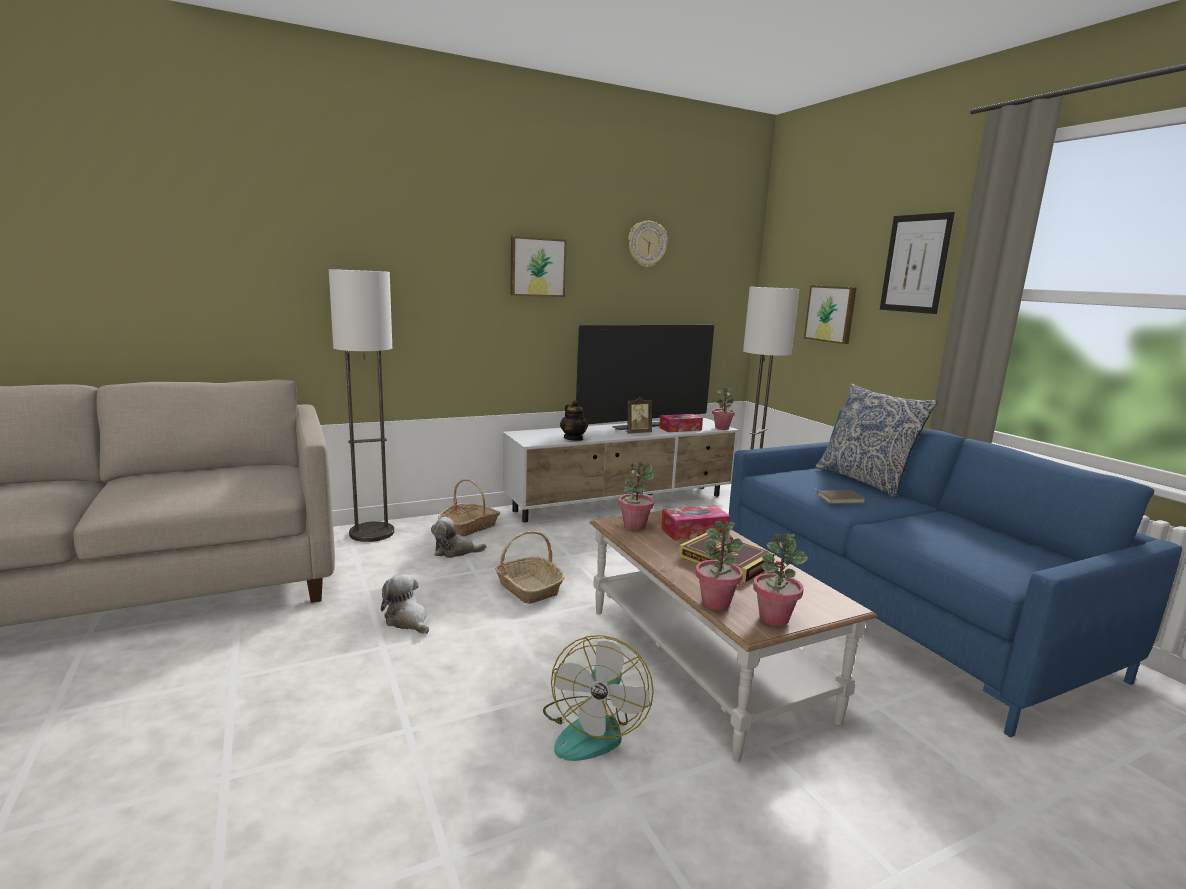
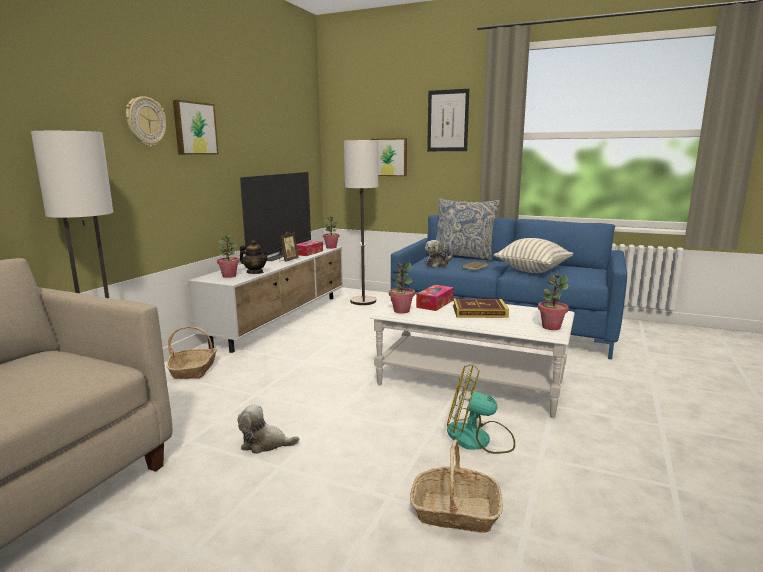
camera: 40 degrees left, 0 degrees up
(455, 551) = (214, 389): plush toy -> plush toy (438, 264)
(528, 588) = (312, 389): basket -> basket (455, 512)
(592, 729) = (479, 439): fan -> fan turned 135 degrees clockwise
(646, 244) = (260, 109): wall clock -> wall clock (145, 122)
(703, 661) = (470, 383): brown coffee table -> white coffee table
(716, 603) = (518, 330): potted plant -> potted plant (229, 276)
(926, 530) = (532, 270): none -> pillow

